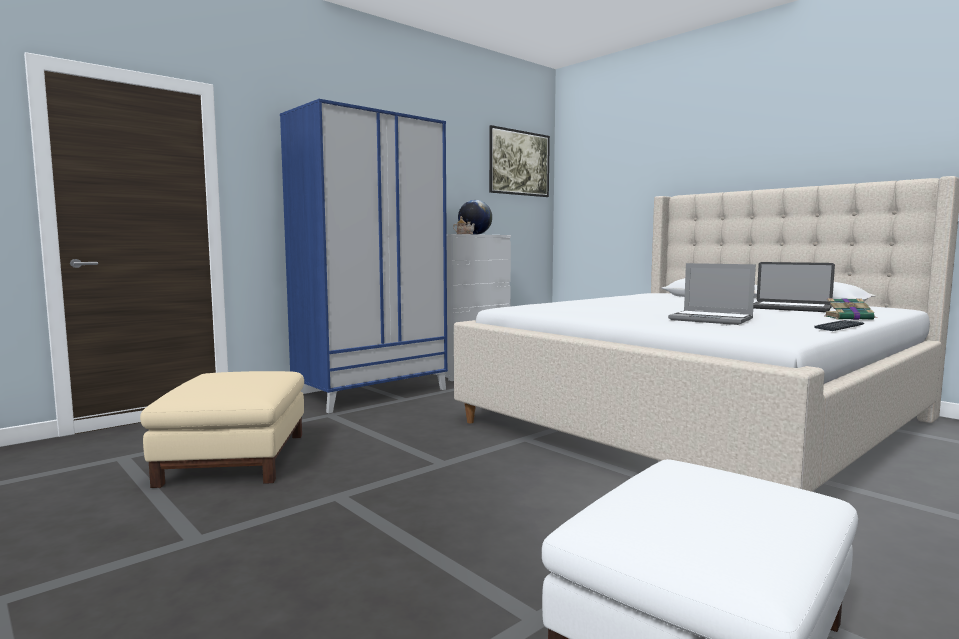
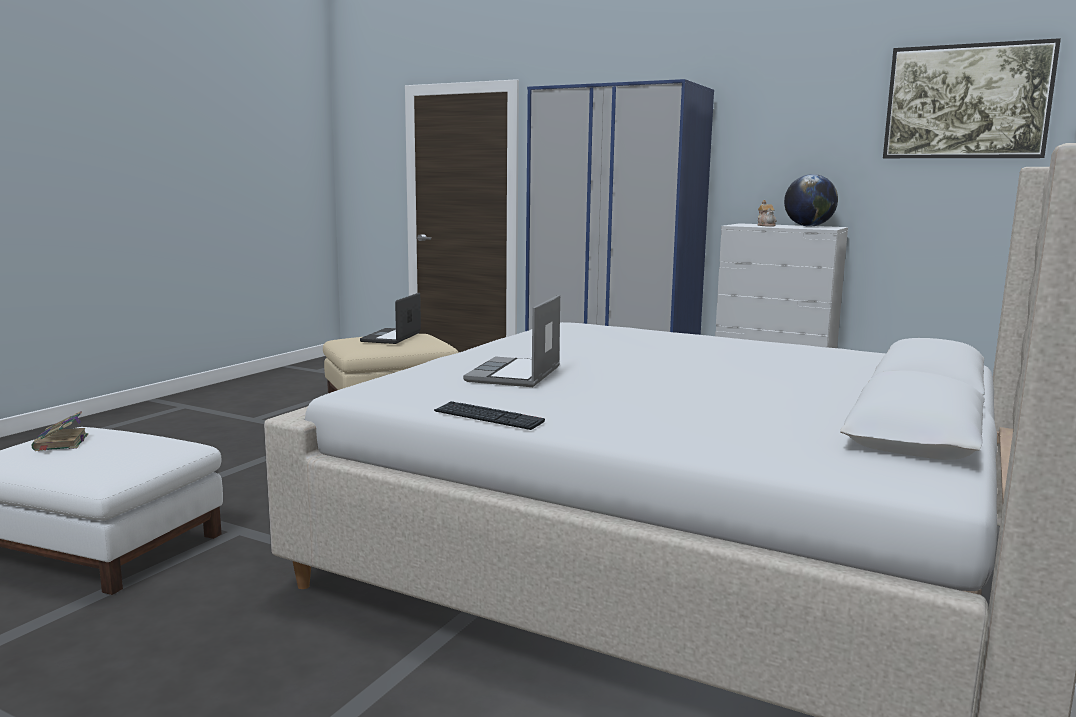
camera: 70 degrees right, 5 degrees up
(790, 308) = (755, 412): laptop -> laptop (391, 337)
(849, 318) = (625, 431): book -> book (60, 443)

